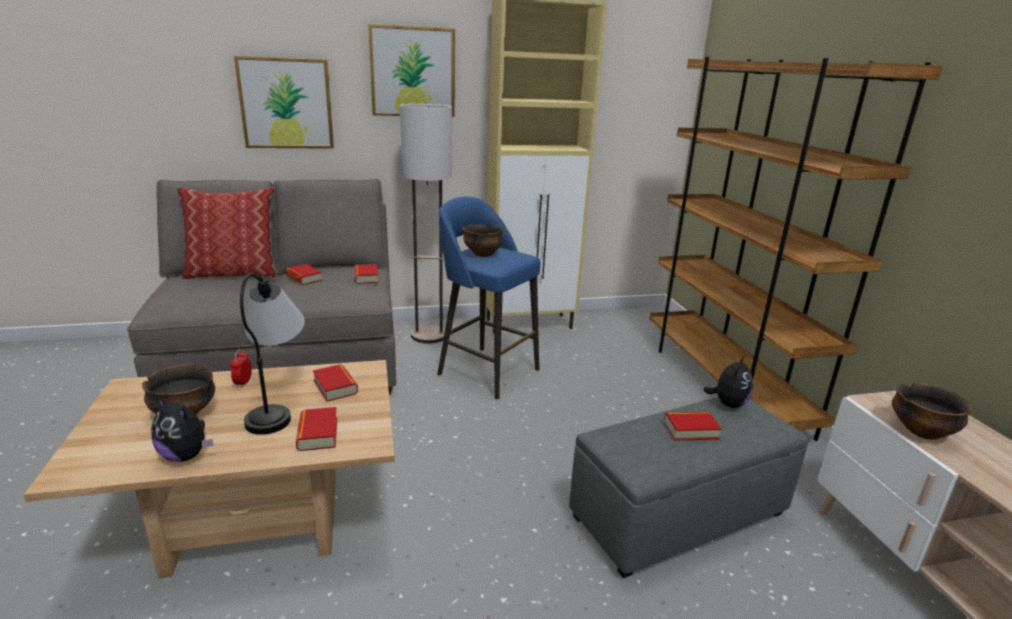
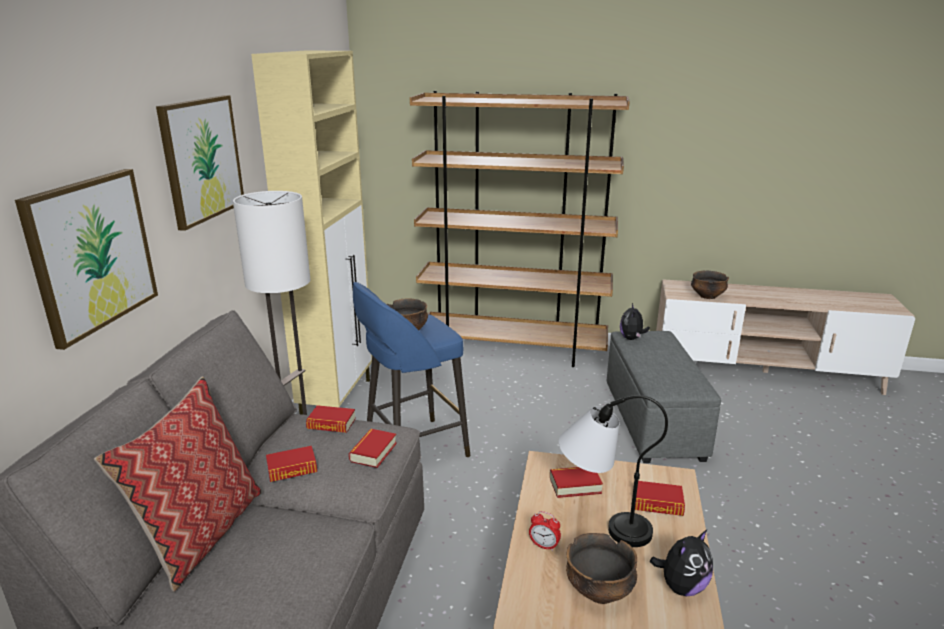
camera: 65 degrees left, 0 degrees up
(690, 430) = (660, 359): book -> book (373, 452)
(728, 404) = (632, 338): plush toy -> plush toy turned 135 degrees counterclockwise

